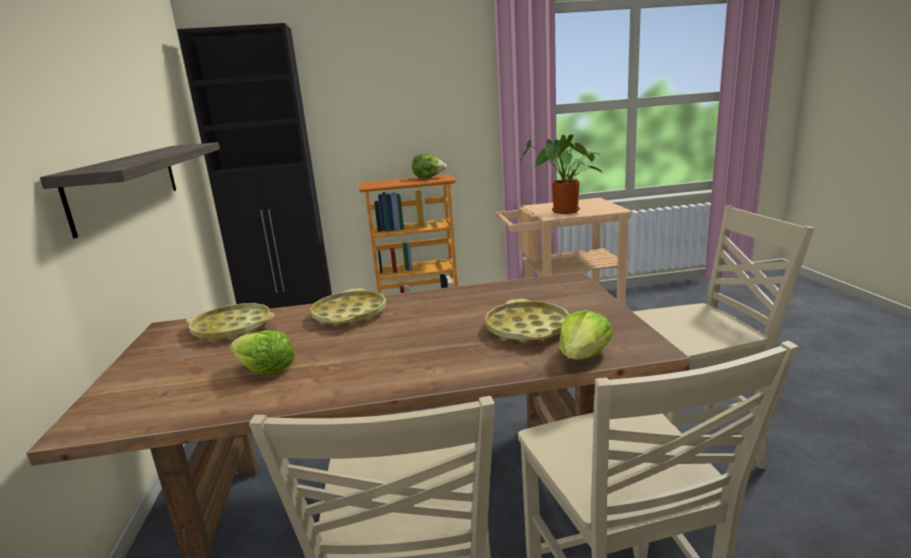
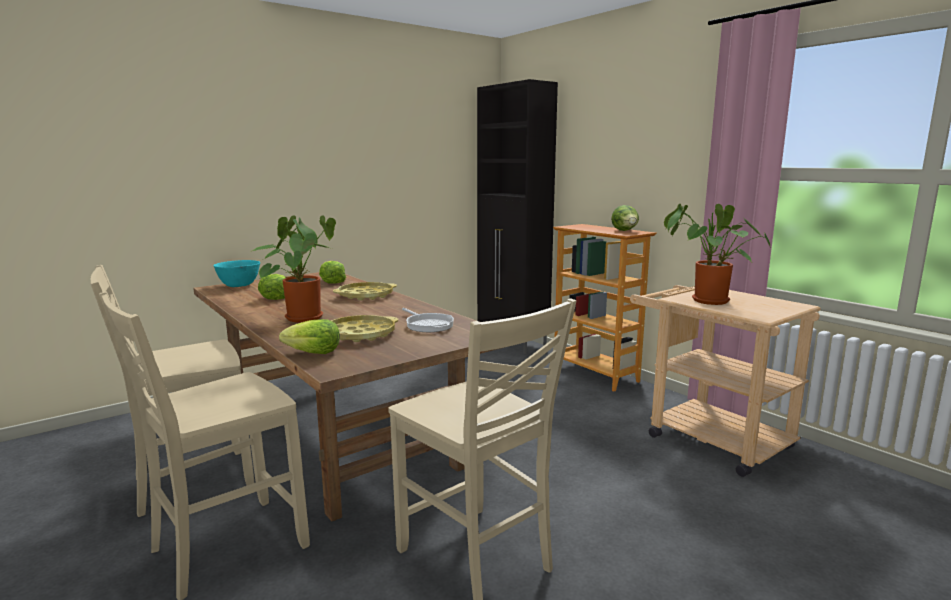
camera: 60 degrees right, 5 degrees down
(115, 400) = (239, 286): none -> turquoise bowl
(127, 184) = (365, 187): shelf -> none
(232, 328) = (332, 282): yellow tray -> lettuce
(411, 355) = (303, 317): none -> potted plant
(519, 297) = (428, 325): none -> frying pan

